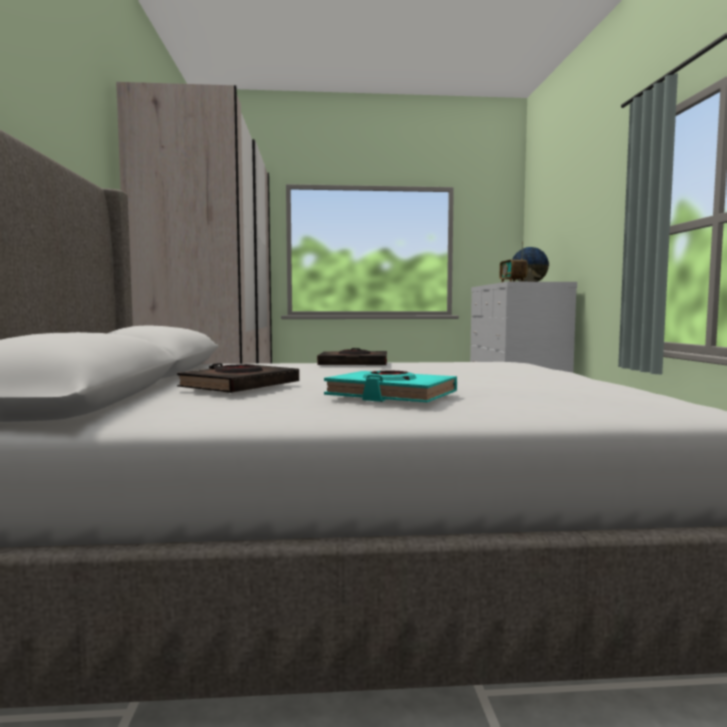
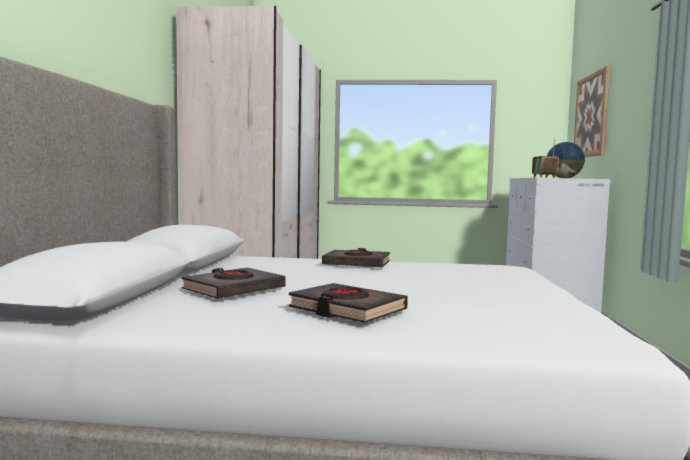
camera: 10 degrees right, 0 degrees up
(391, 395) = (347, 310): turquoise book -> black book
(551, 221) = (591, 115): none -> picture

